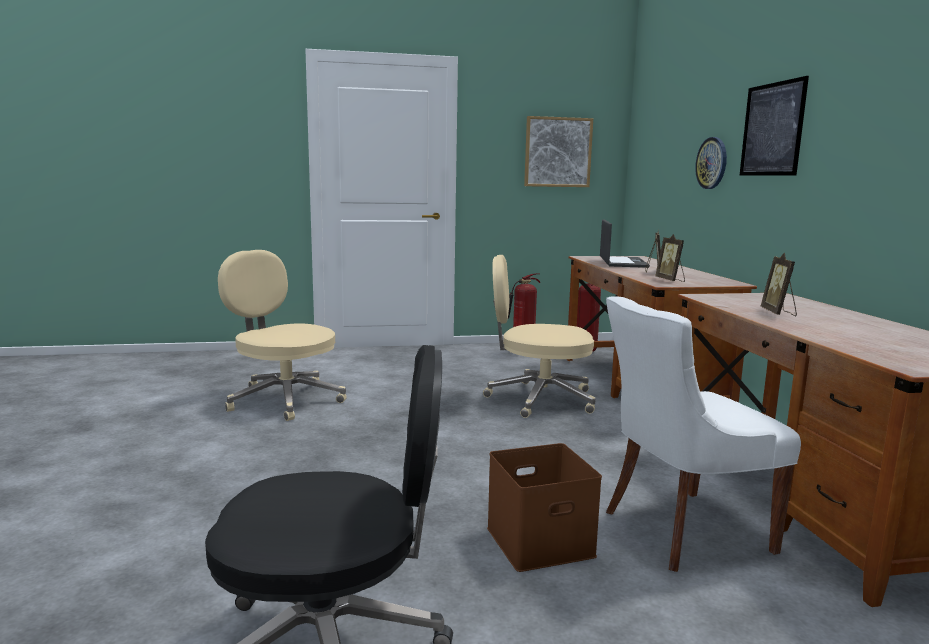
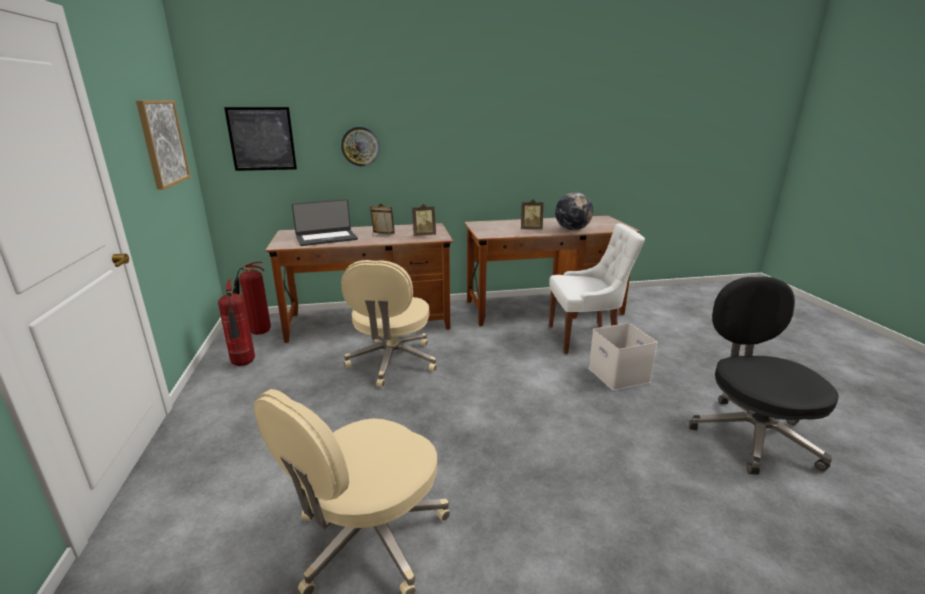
camera: 90 degrees left, 10 degrees up
(540, 540) = (617, 374): brown storage box -> white storage box
(622, 262) = (326, 238): laptop -> laptop turned 150 degrees clockwise
(681, 530) = (585, 338): white chair -> white chair turned 75 degrees counterclockwise
(772, 129) = (427, 125): picture -> picture (262, 139)
(819, 331) = (572, 229): none -> globe

